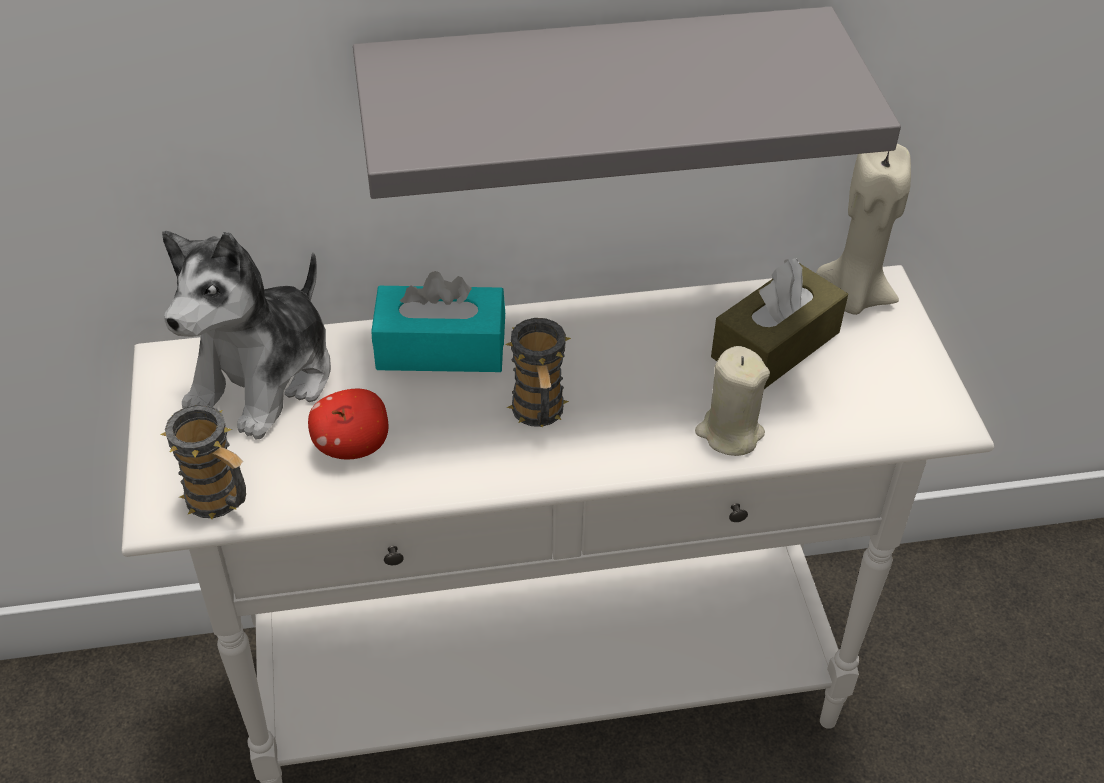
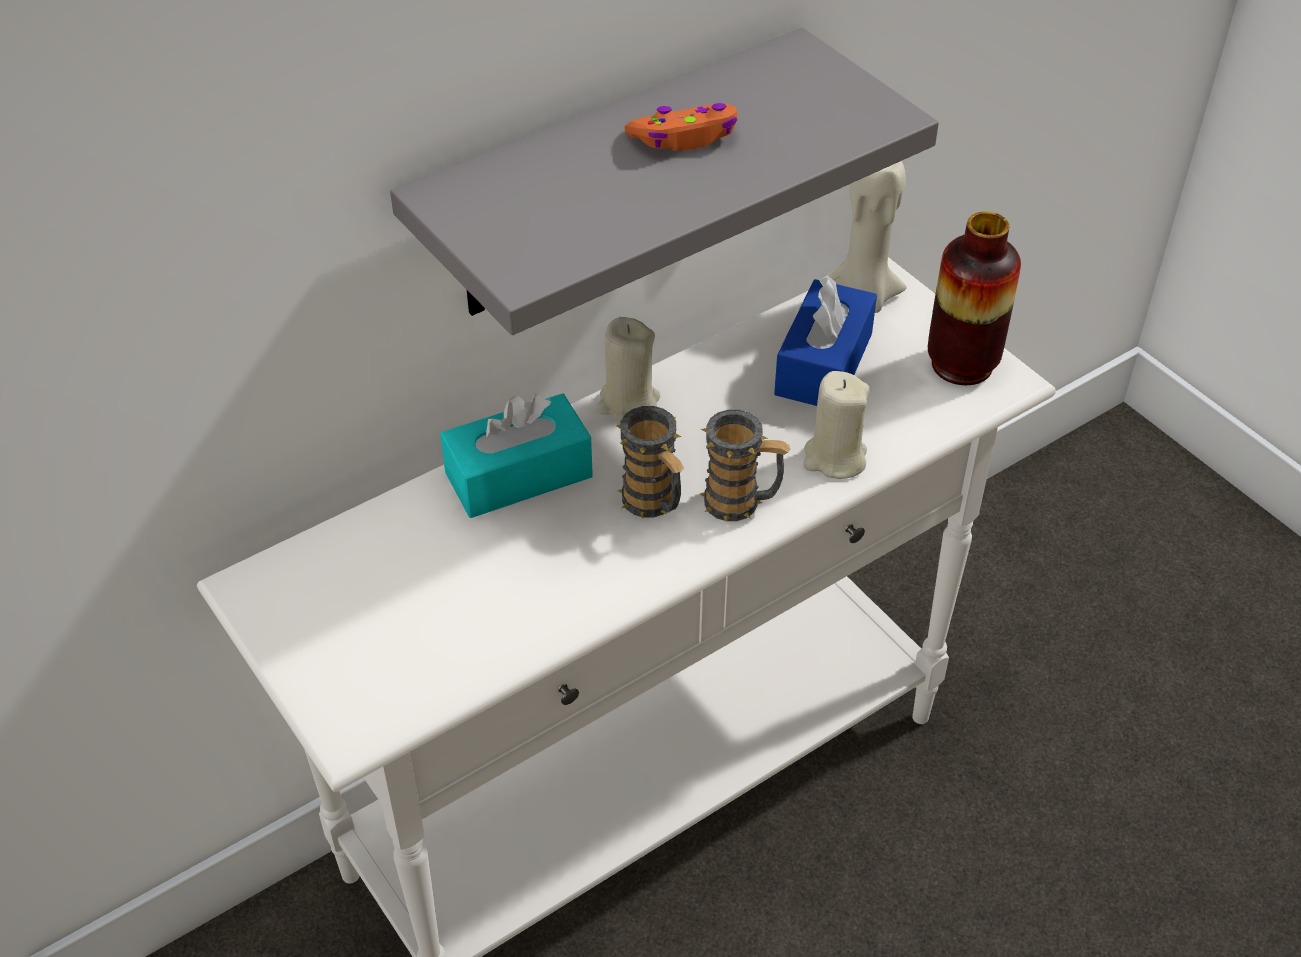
camera: 25 degrees left, 0 degrees up
(221, 502) = (404, 700): mug -> mug (741, 503)
(264, 378) = (362, 566): plush toy -> none
(352, 446) = (497, 599): apple -> none
(574, 319) = (628, 403): none -> beige candle
(642, 72) = (685, 137): none -> orange game controller
(775, 345) = (823, 364): brown tissue box -> blue tissue box
(910, 390) = (962, 365): none -> vase

